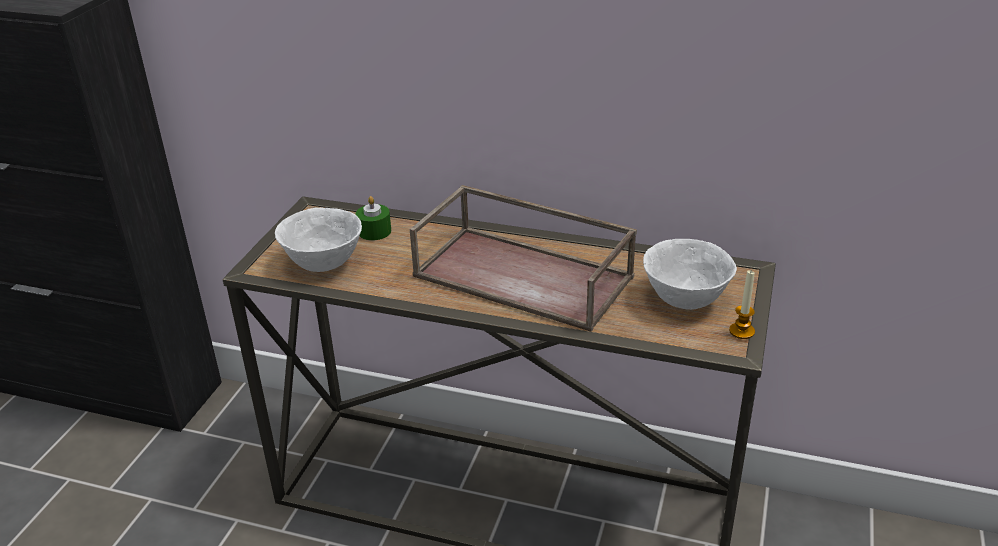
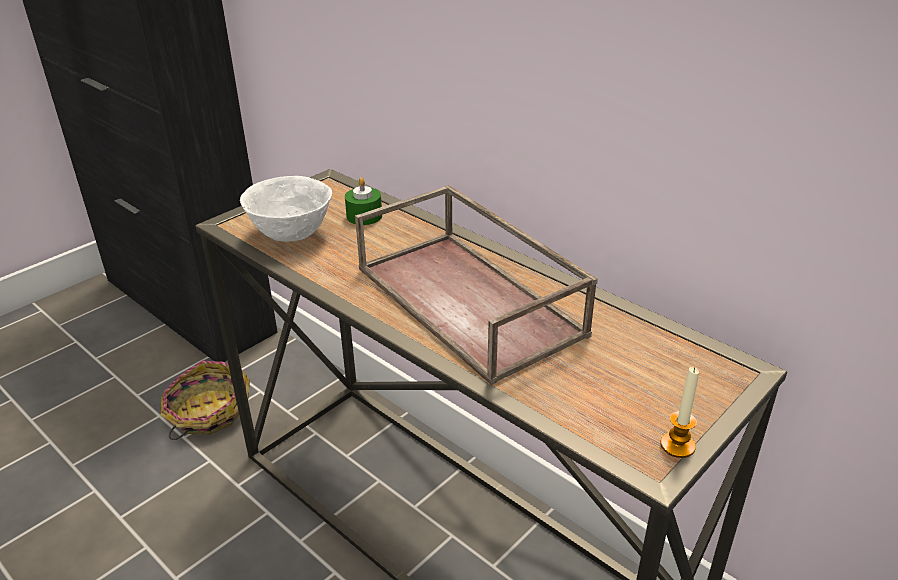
camera: 25 degrees right, 0 degrees up
(201, 478) = (207, 412): none -> basket
(685, 300) = (634, 382): white bowl -> none

